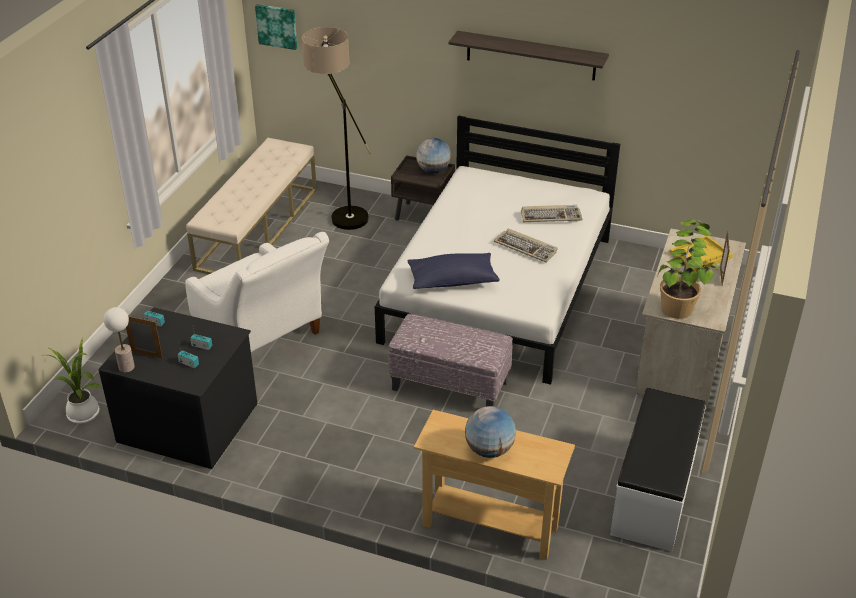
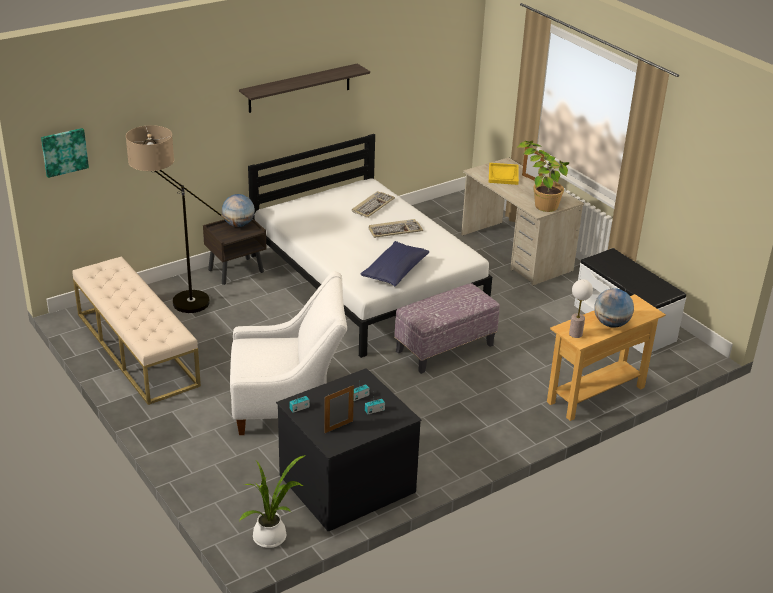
camera: 55 degrees left, 5 degrees down
(127, 367) = (343, 442): table lamp -> table lamp (575, 334)

